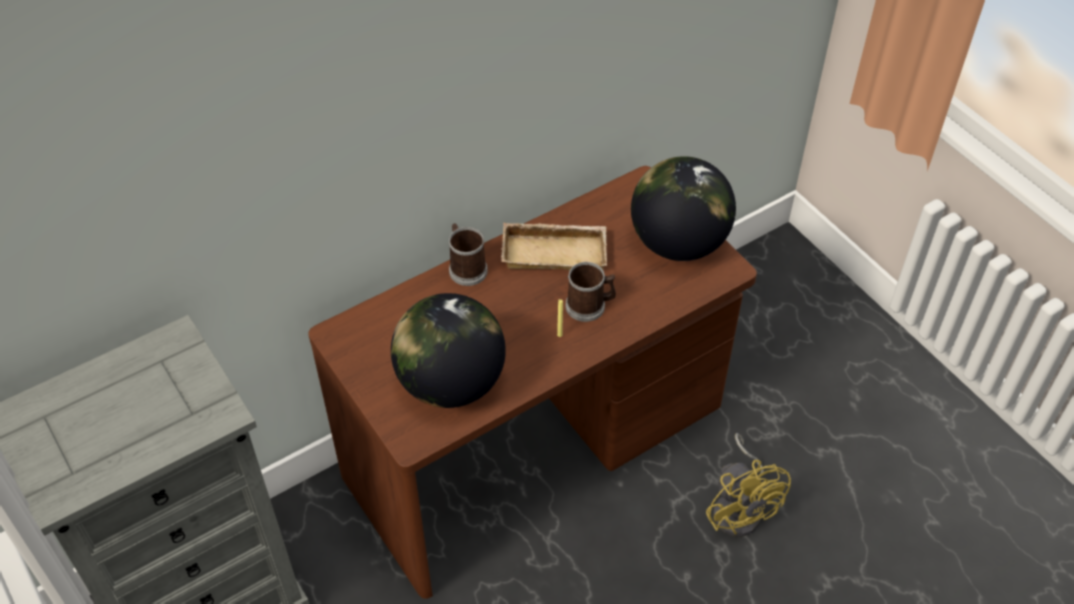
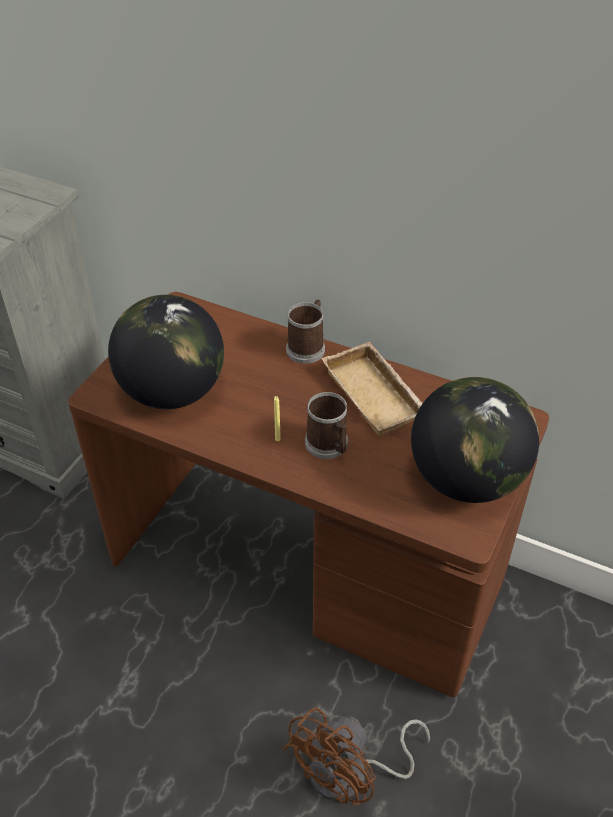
camera: 60 degrees right, 5 degrees down
(740, 508) = (350, 775): yellow fan -> brown fan

